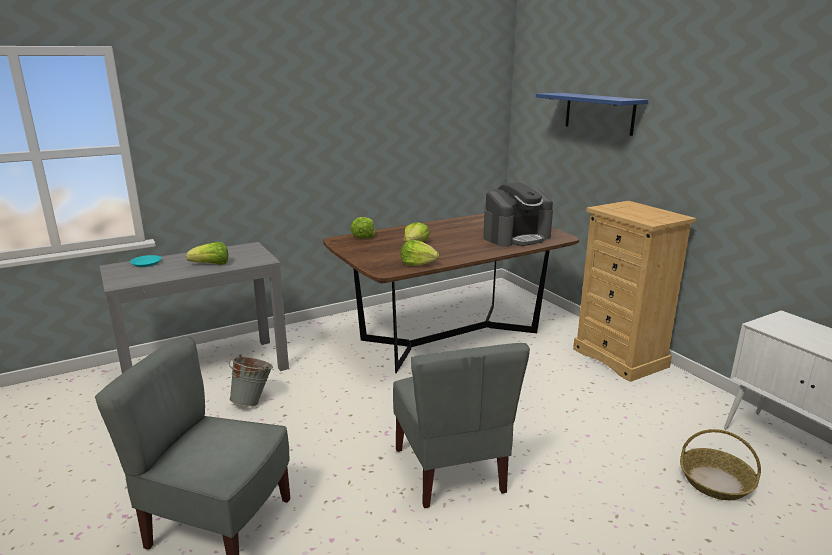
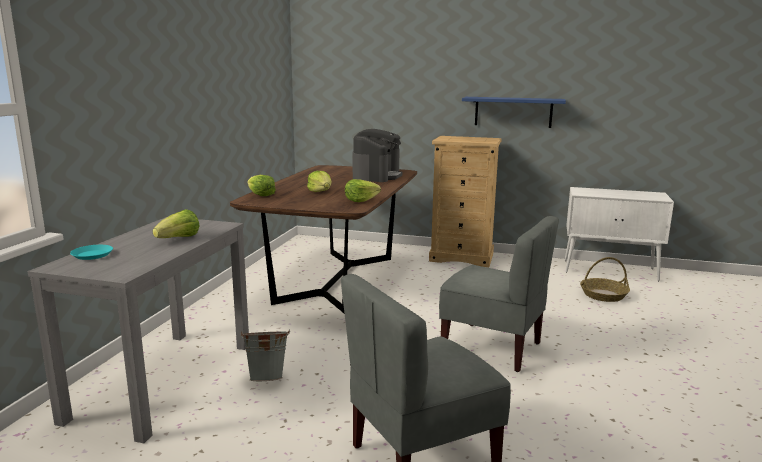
camera: 45 degrees left, 5 degrees down
(599, 113) = (398, 71): blue shelf -> blue shelf (513, 112)

